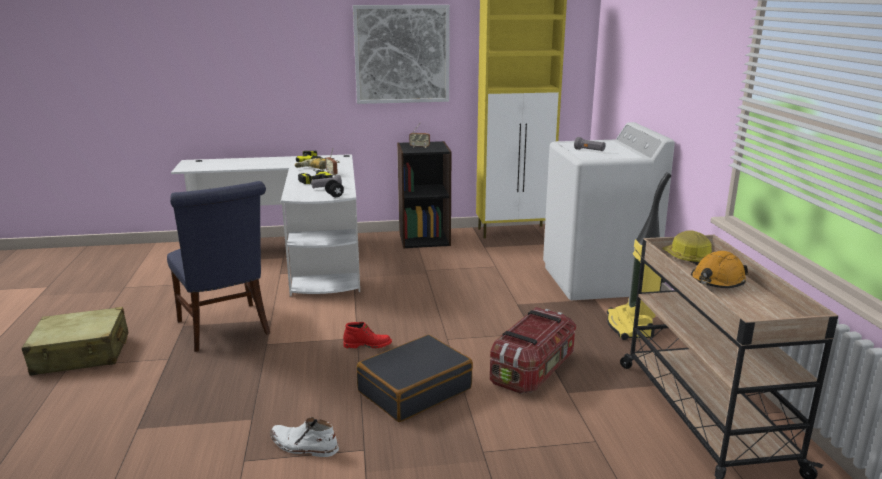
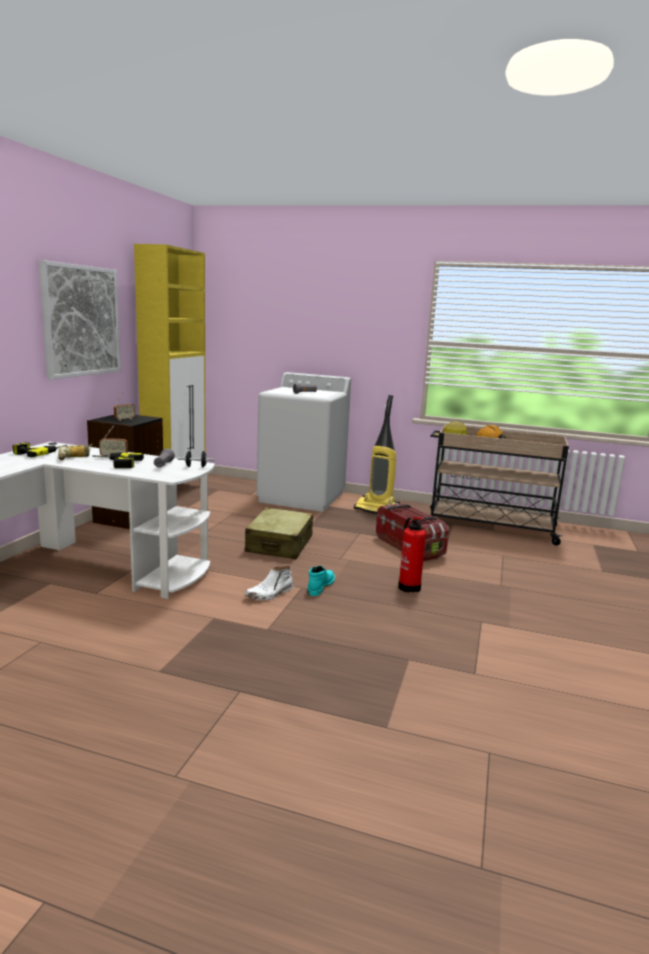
camera: 65 degrees left, 5 degrees down
(82, 354) = (150, 761): beige suitcase -> beige suitcase (280, 544)
(226, 329) = (205, 645): blue chair -> none
(303, 446) = (465, 643): white boot -> white boot (270, 593)
(368, 345) = (320, 586): red boot -> turquoise boot
(414, 390) = (408, 586): black suitcase -> fire extinguisher

